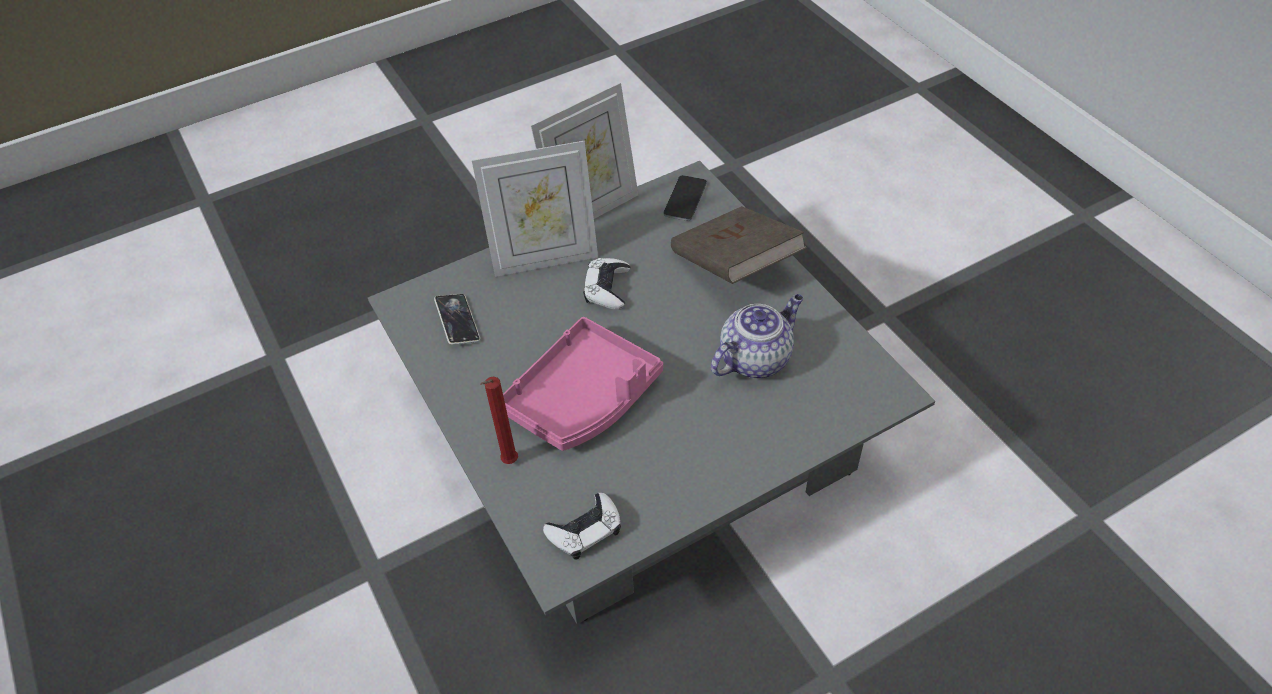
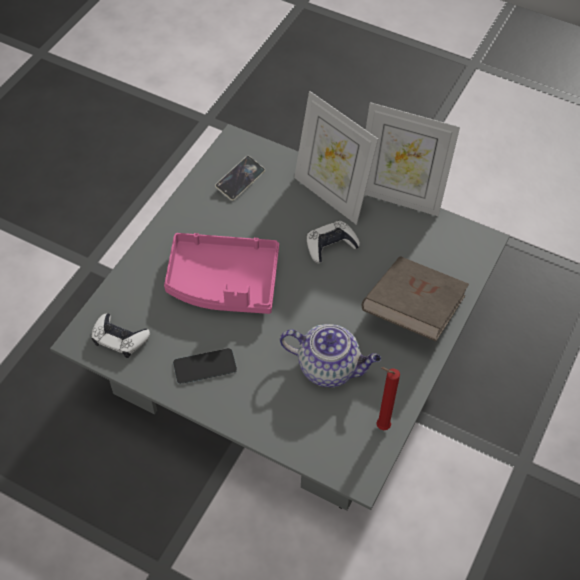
camera: 55 degrees right, 5 degrees up
(508, 463) = (145, 270): red candle -> red candle (380, 426)
(685, 198) = (458, 247): phone -> phone (205, 366)

